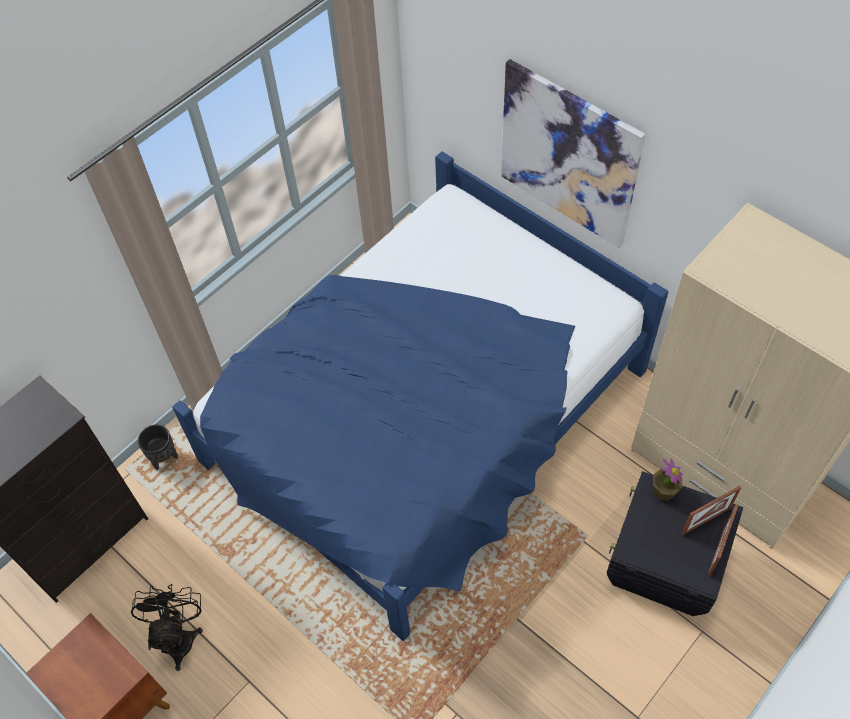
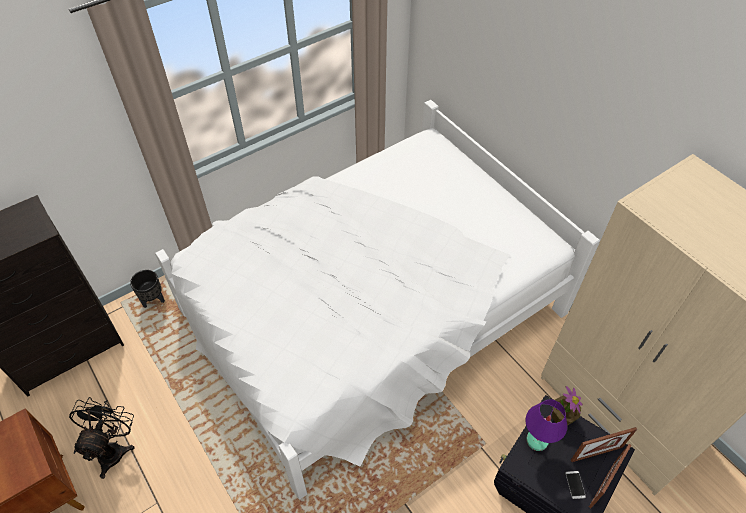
camera: 10 degrees right, 5 degrees down
(425, 418) = (371, 313): blue bed -> white bed
(568, 154) = (532, 103): picture -> none
(643, 520) = (536, 440): none -> purple table lamp
(690, 557) = (575, 485): none -> phone

